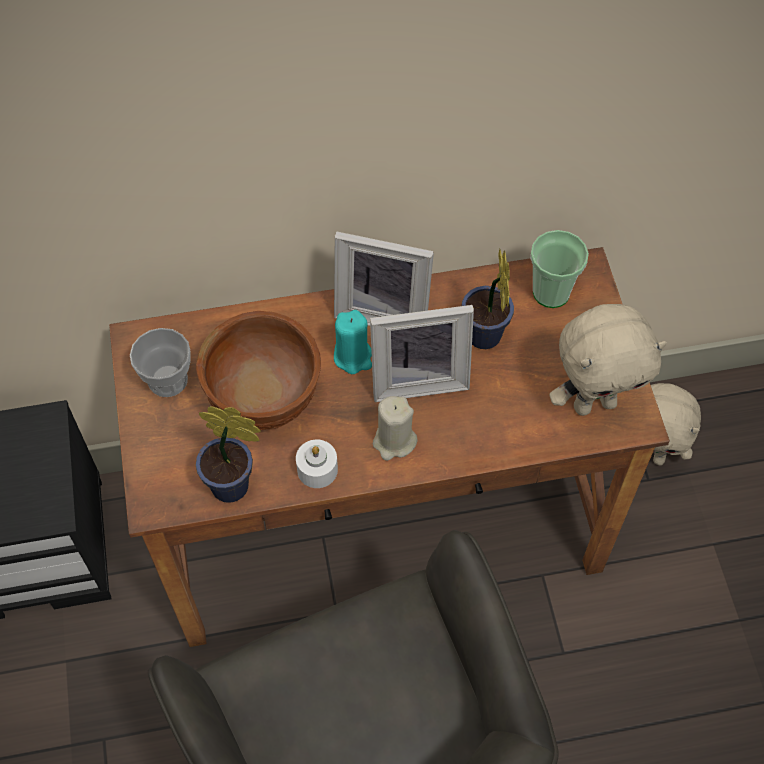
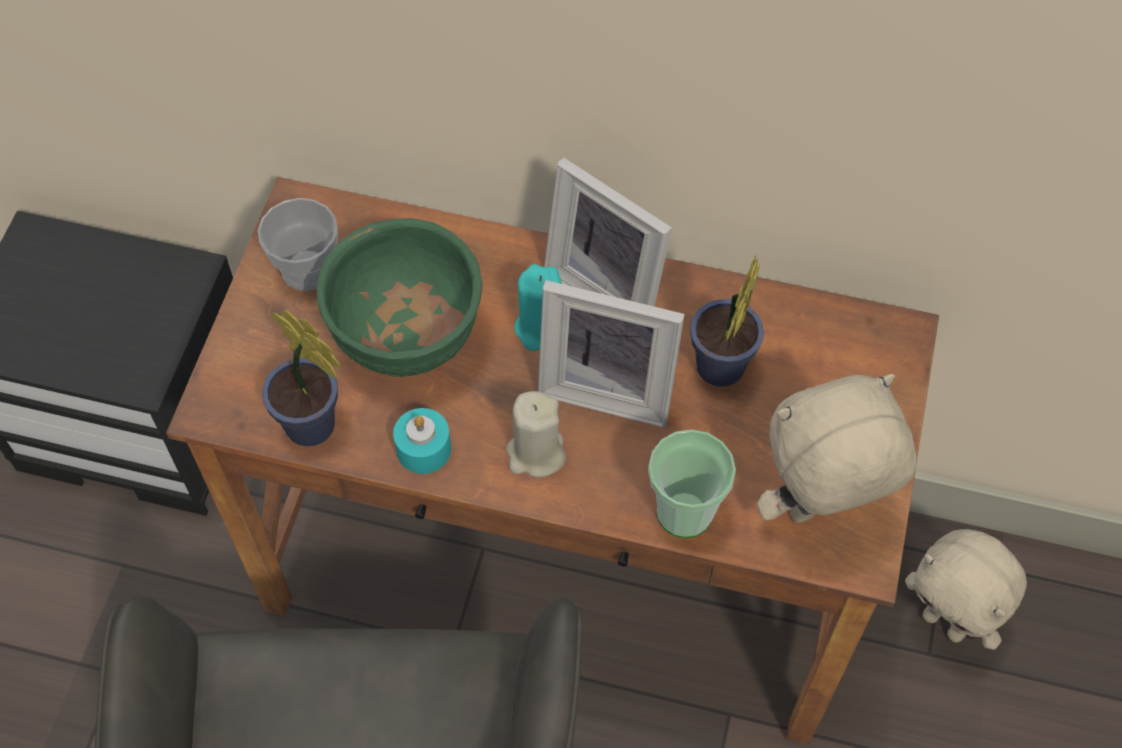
camera: 25 degrees right, 0 degrees up
(265, 399) = (407, 338): brown bowl -> green bowl
(317, 469) = (423, 449): white candle -> turquoise candle
(551, 292) = (837, 347): cup -> cup (684, 512)
(594, 403) = (818, 511): beige plush toy -> beige plush toy turned 150 degrees clockwise

